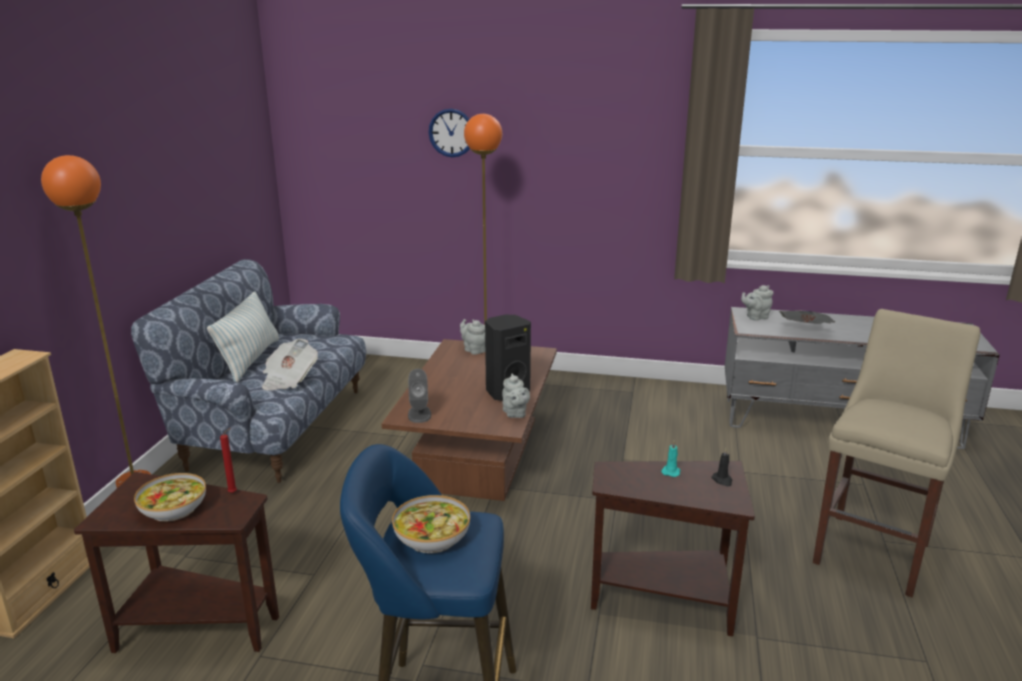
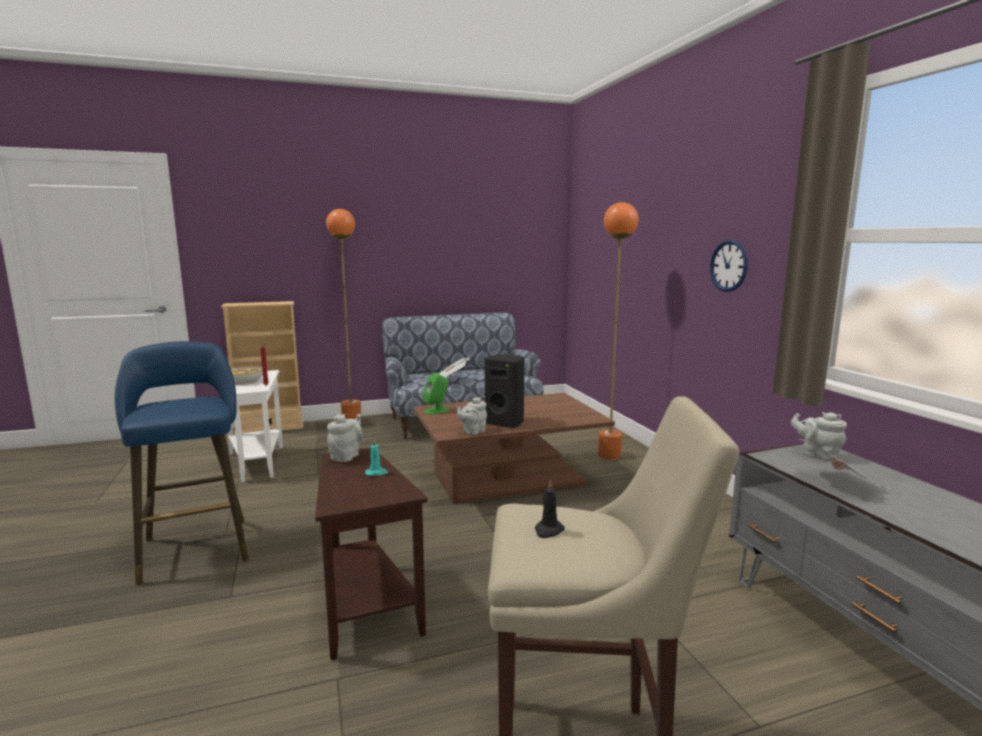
camera: 60 degrees right, 10 degrees down
(194, 626) = (257, 462): brown side table -> white side table
(250, 360) = (462, 370): pillow -> none
(419, 414) = (436, 410): grey speaker -> green speaker
(431, 537) = (181, 403): bowl -> none
(451, 133) = (643, 230): wall clock -> wall clock (729, 266)
(473, 350) = (561, 402): grey teapot -> grey teapot (346, 456)
(722, 480) = (377, 494): black candle -> black candle (548, 531)

